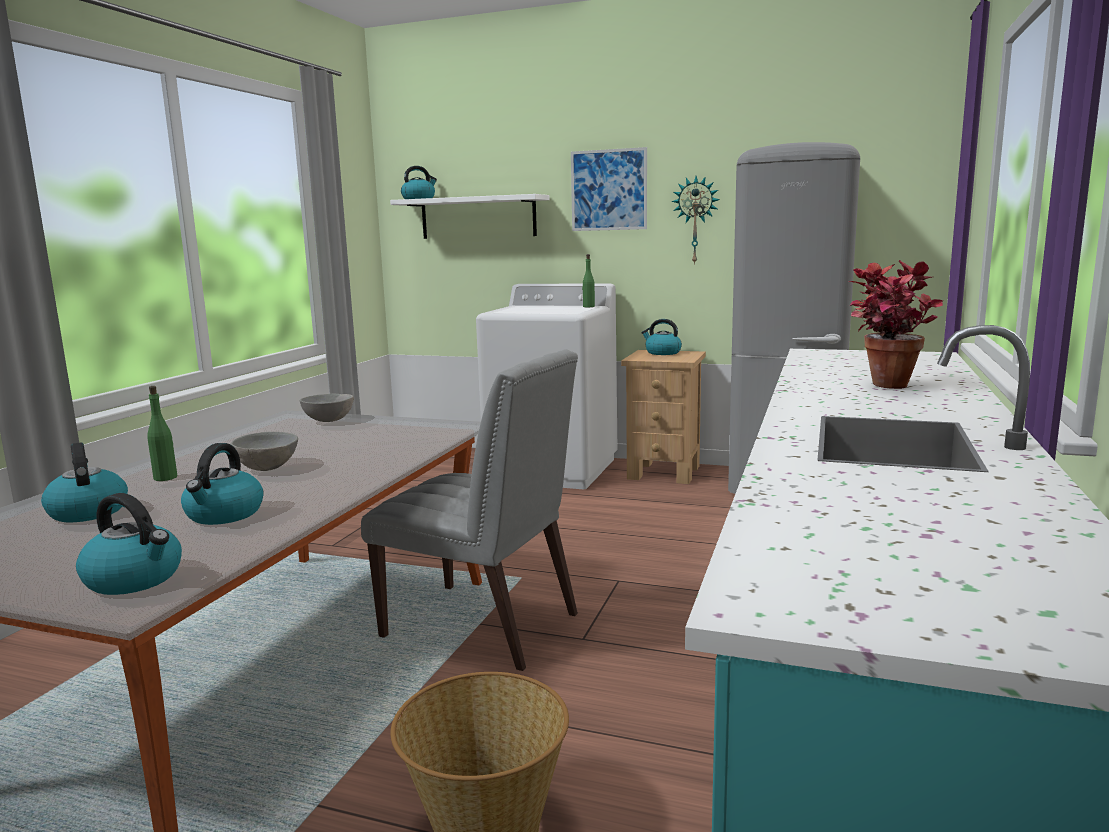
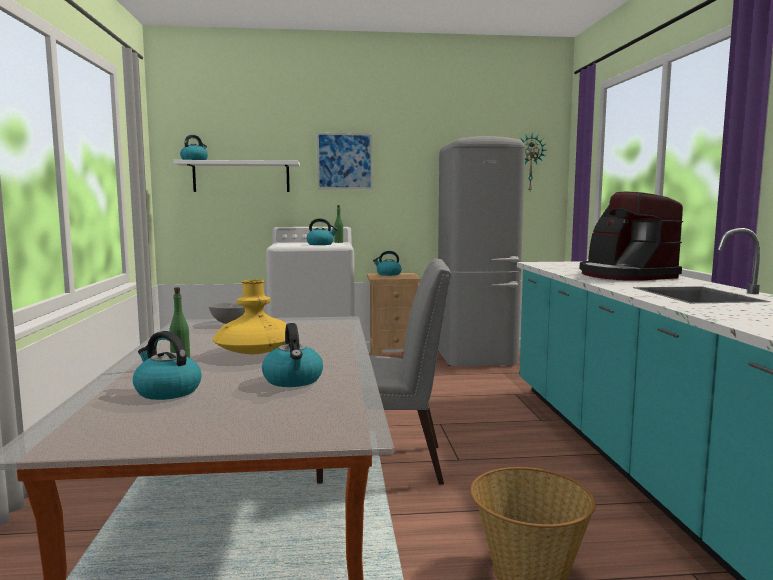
camera: 25 degrees left, 5 degrees down
(135, 579) = (322, 421): kettle -> kettle (321, 244)
(268, 468) = (255, 352): grey bowl -> yellow vase
(695, 220) = (405, 184): wall clock -> wall clock (530, 163)
(885, 388) = (625, 275): potted plant -> coffee machine

